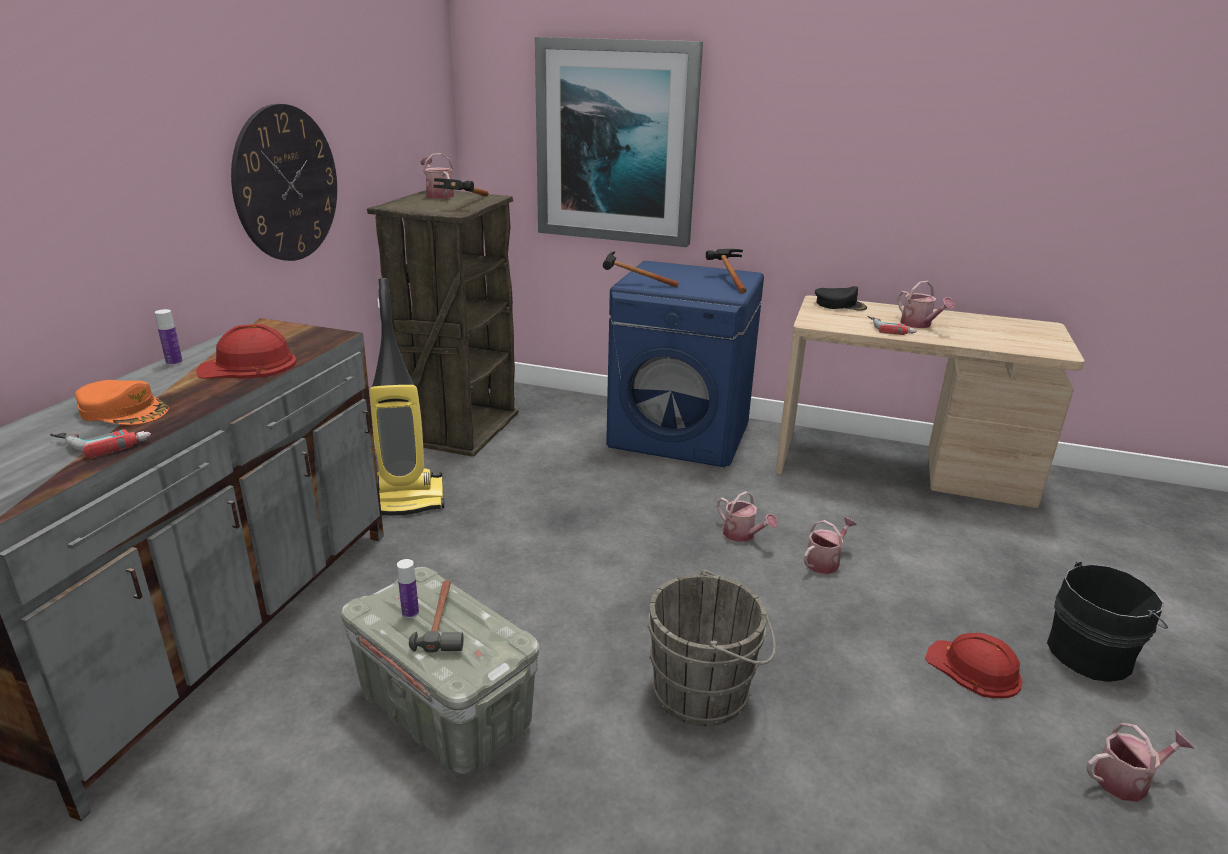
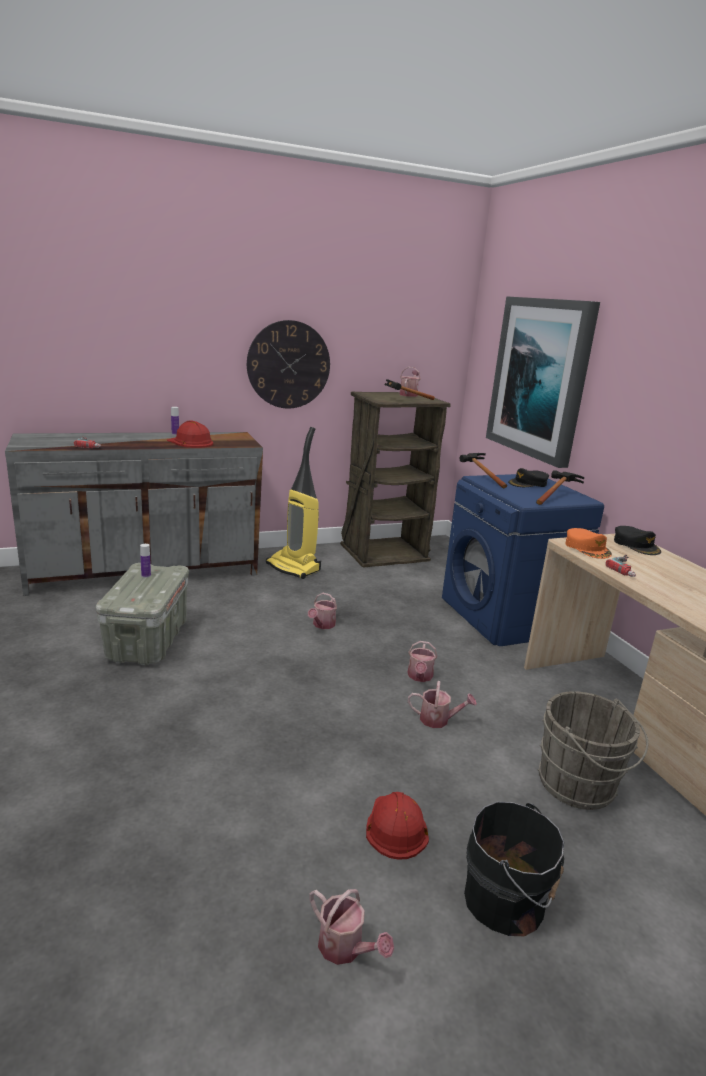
camera: 50 degrees right, 5 degrees down
(124, 411) = (120, 440): orange cap -> orange cap (587, 548)
(443, 620) = (148, 584): hammer -> none
(674, 274) = (528, 483): none -> black cap
(707, 691) = (241, 712): grey bucket -> grey bucket (580, 786)
(919, 325) = (666, 578): watering can -> watering can (322, 625)

